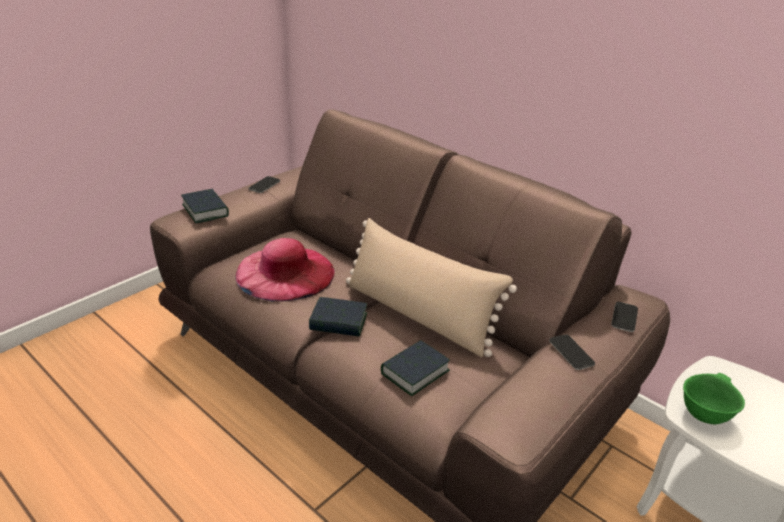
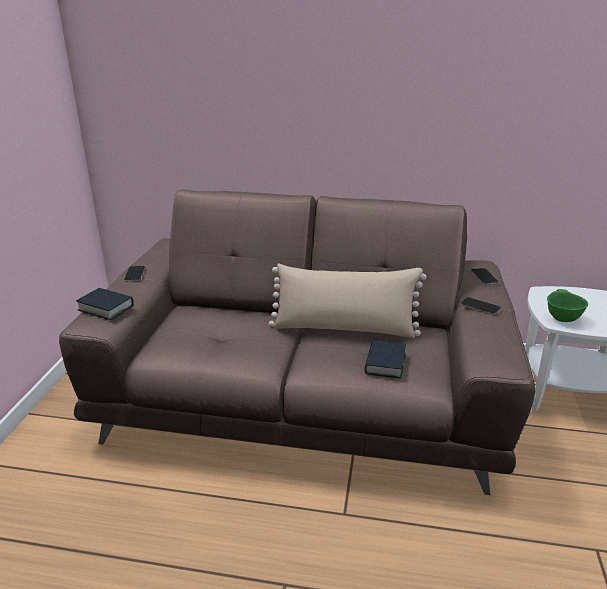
camera: 30 degrees left, 5 degrees down
(285, 272) = (212, 337): pink hat -> none
(338, 322) = (295, 354): book -> none

